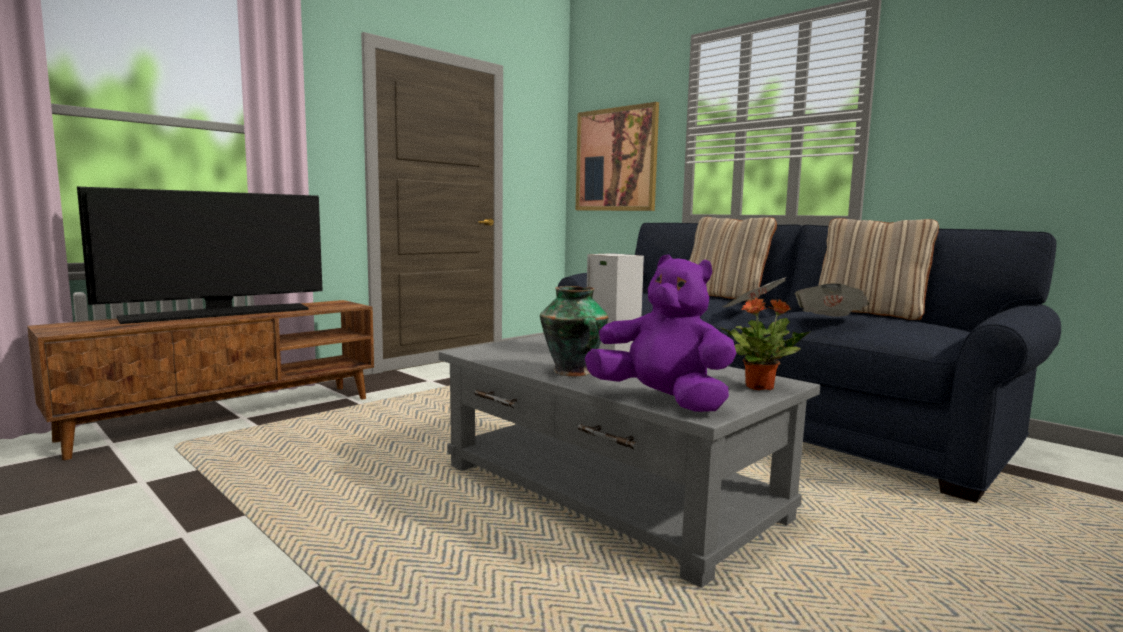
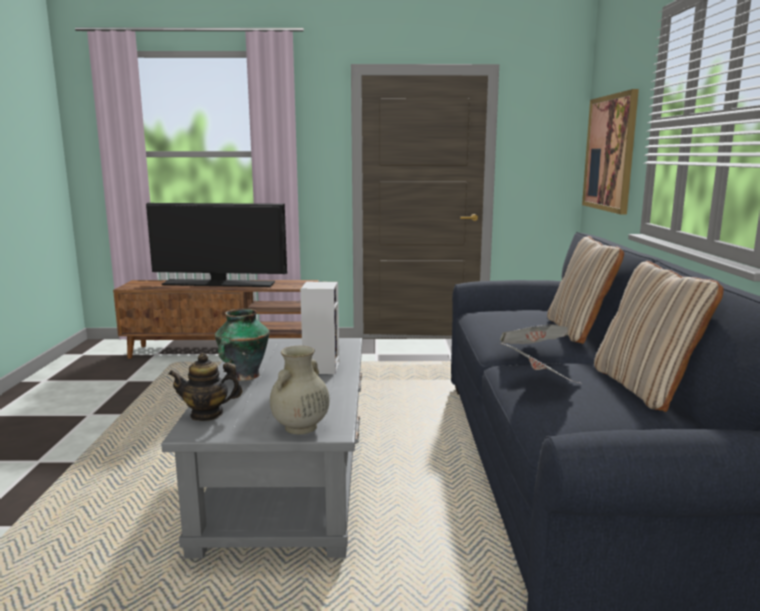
camera: 45 degrees right, 5 degrees up
(662, 401) = (207, 414): purple plush toy -> teapot
(760, 387) = (300, 428): potted plant -> beige vase

